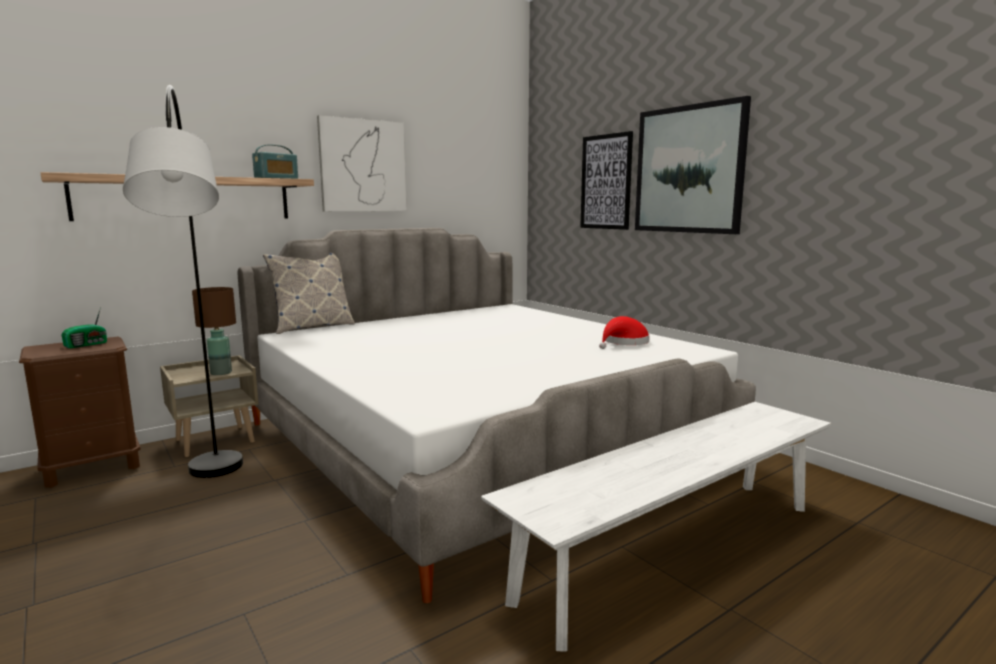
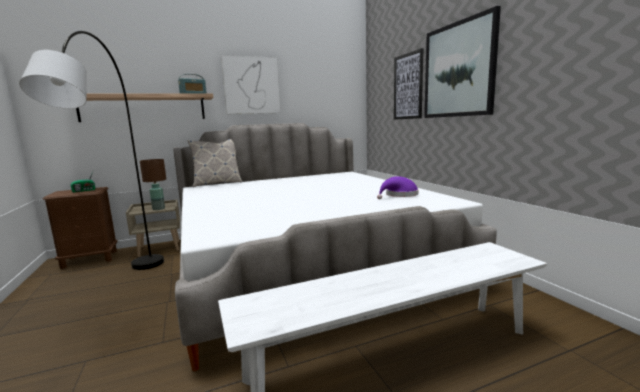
camera: 15 degrees right, 0 degrees up
(624, 343) = (399, 195): red hat -> purple hat

